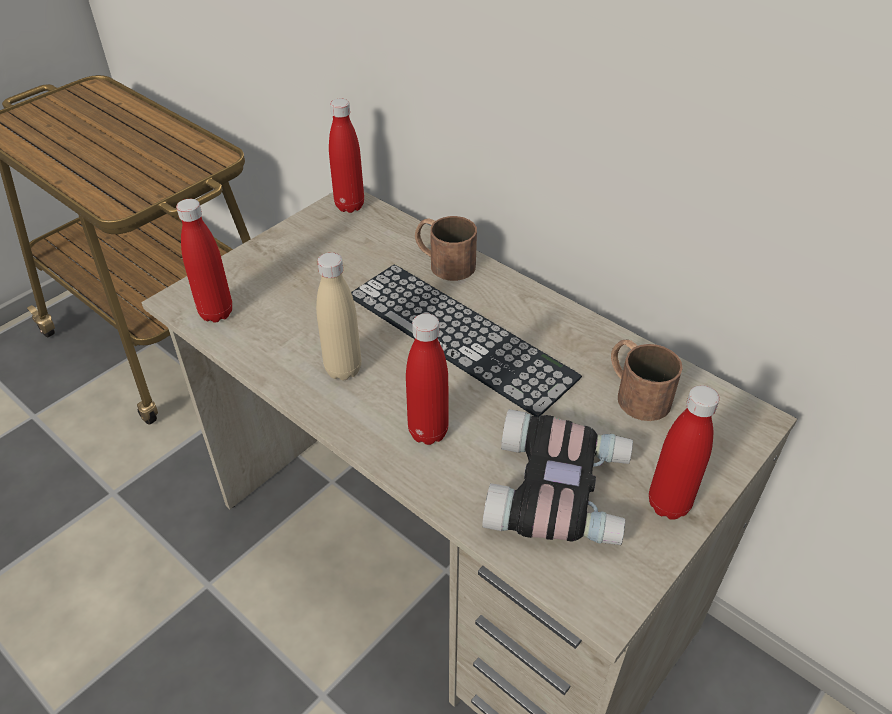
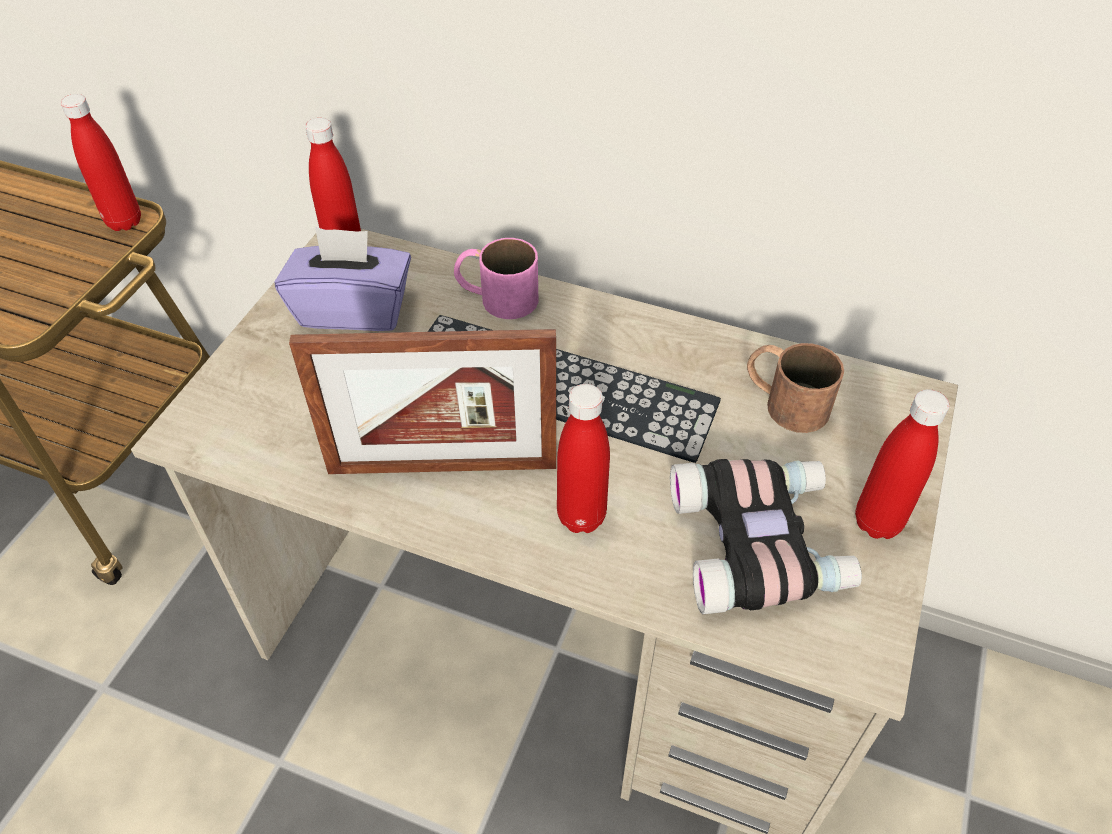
camera: 20 degrees left, 5 degrees up
(216, 313) = (242, 437): red bottle -> red bottle (124, 222)
(335, 247) = (353, 309): none -> purple tissue box
(343, 369) = (442, 467): beige bottle -> picture frame
(443, 262) = (496, 297): brown mug -> pink mug

